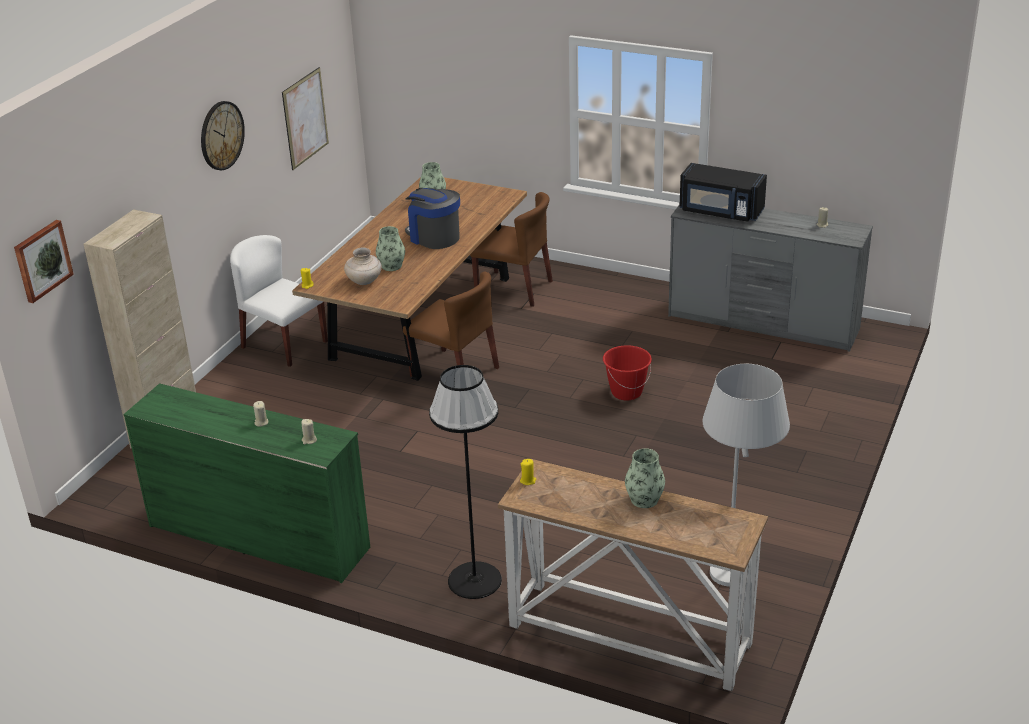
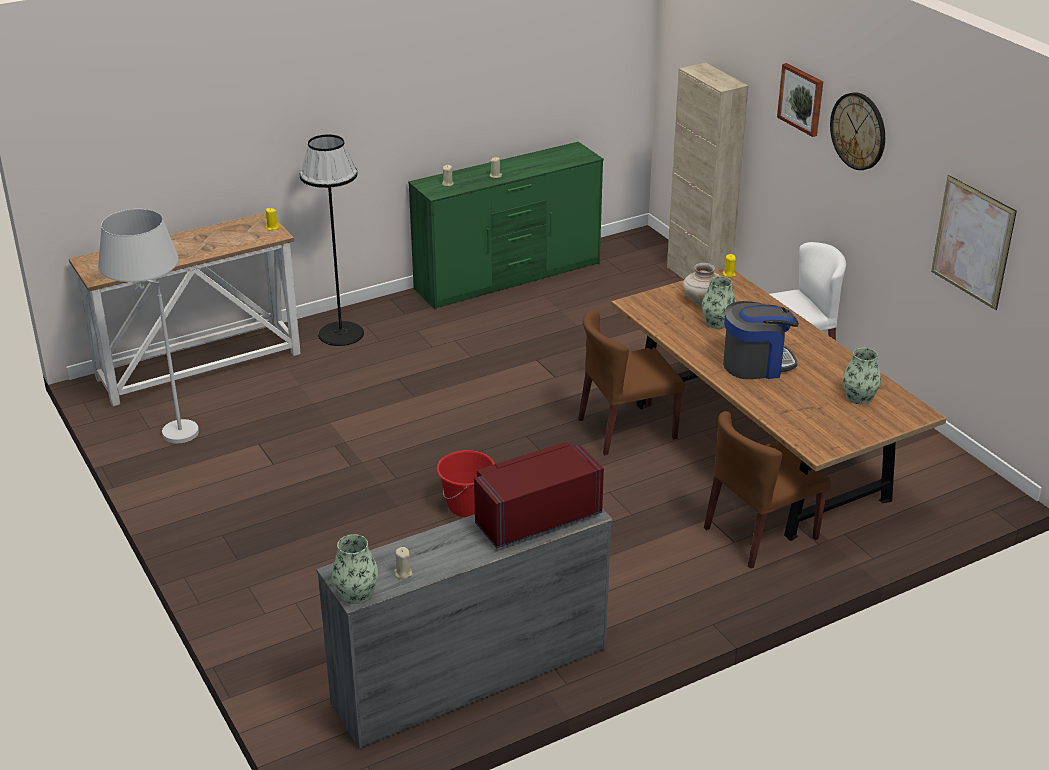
camera: 125 degrees right, 0 degrees up
(42, 260) = (684, 42): picture -> picture (801, 99)
(644, 499) = (182, 255): vase -> vase (356, 593)
(720, 212) = (536, 518): black microwave -> red microwave

